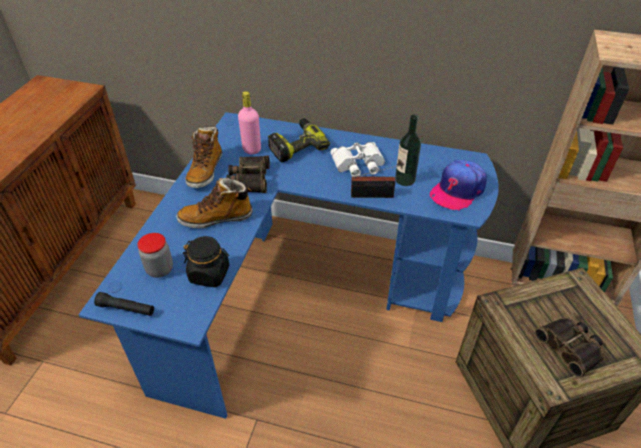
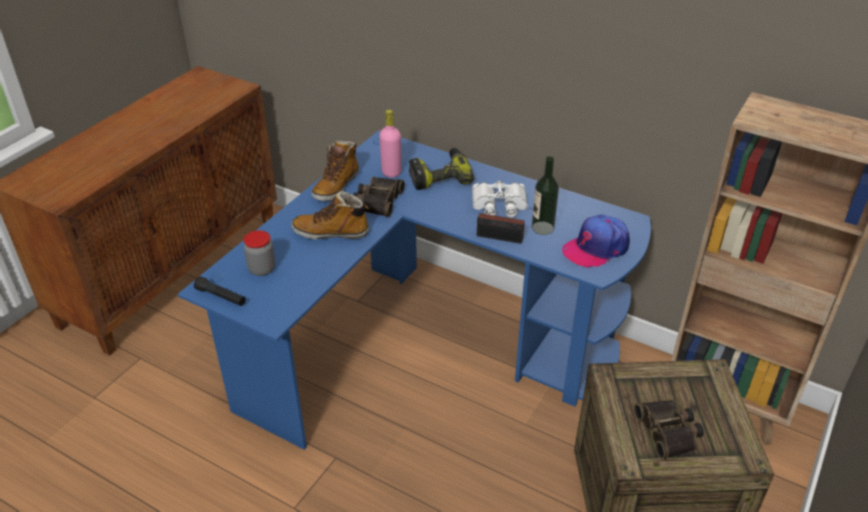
camera: 15 degrees right, 5 degrees down
(209, 274) = (307, 282): black jar -> none

